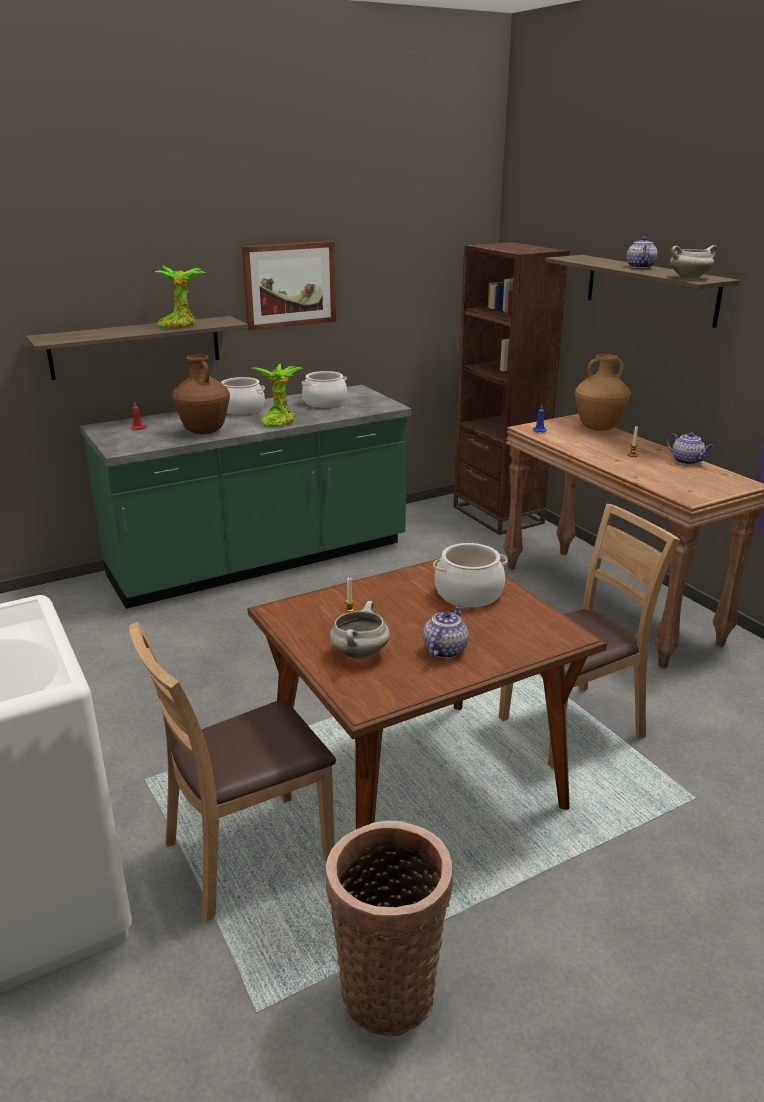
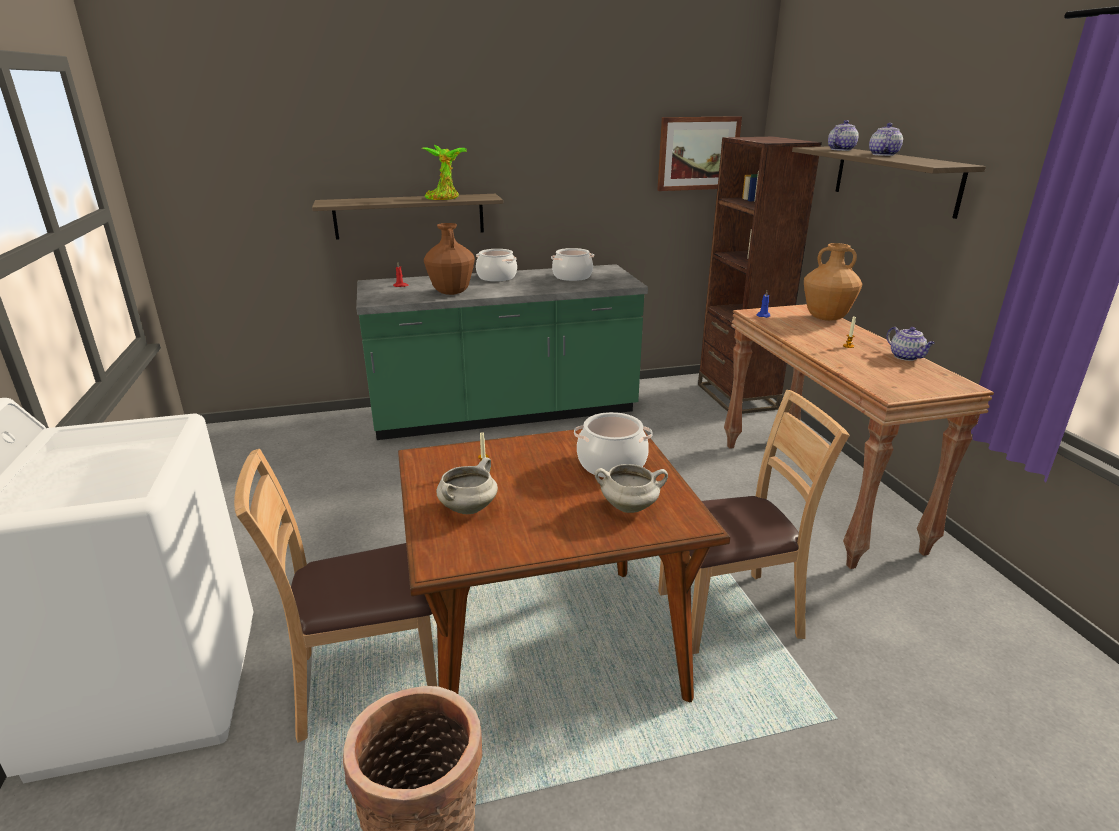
camera: 15 degrees right, 0 degrees up
(279, 421) = (521, 288): potted plant -> none
(289, 285) = (552, 168): picture -> picture (698, 153)
(444, 649) = (553, 517): teapot -> teapot (841, 150)
(689, 278) = (928, 163): white cooking pot -> white cooking pot (629, 507)

